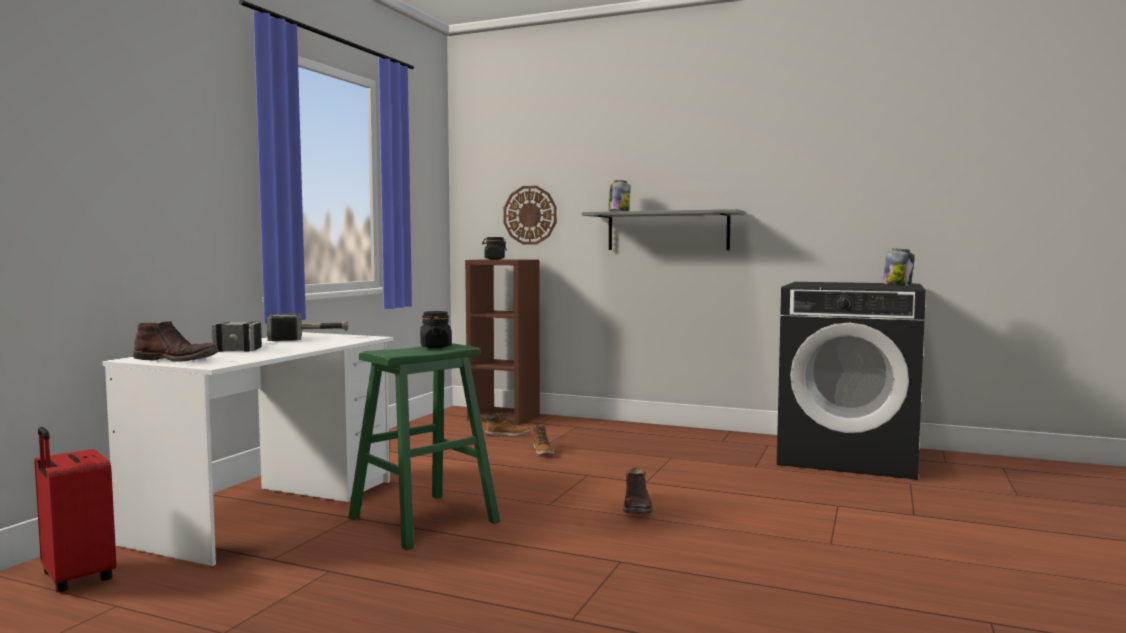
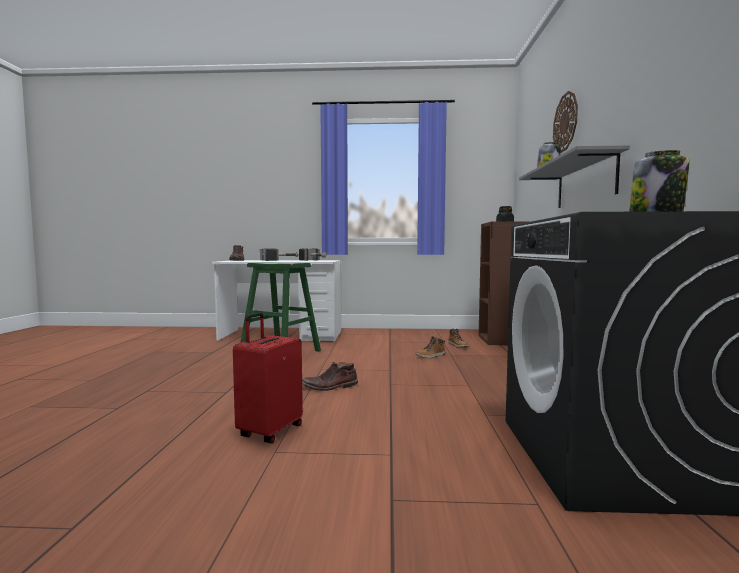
camera: 70 degrees right, 0 degrees up
(75, 578) = (206, 332): red suitcase -> red suitcase (269, 431)
(435, 346) = (289, 262): black jar -> none
(530, 215) = (533, 186): wall clock -> wall clock (565, 122)

